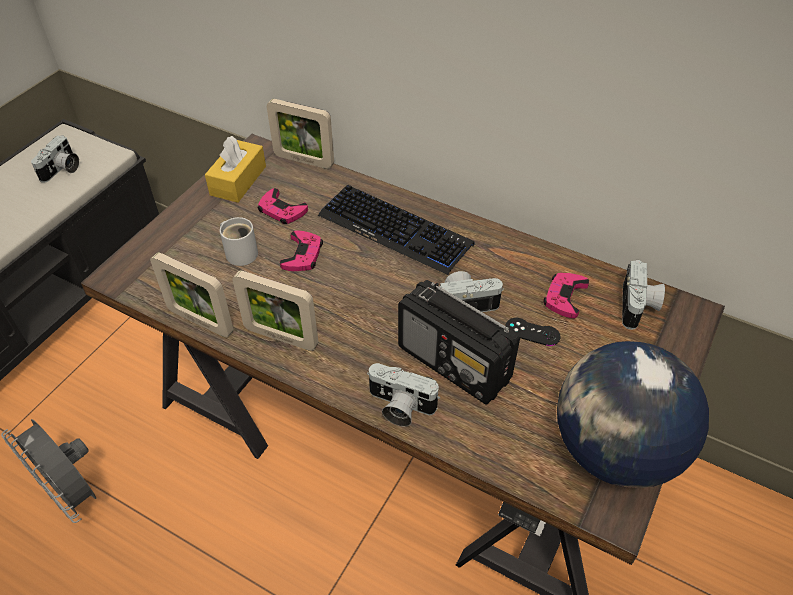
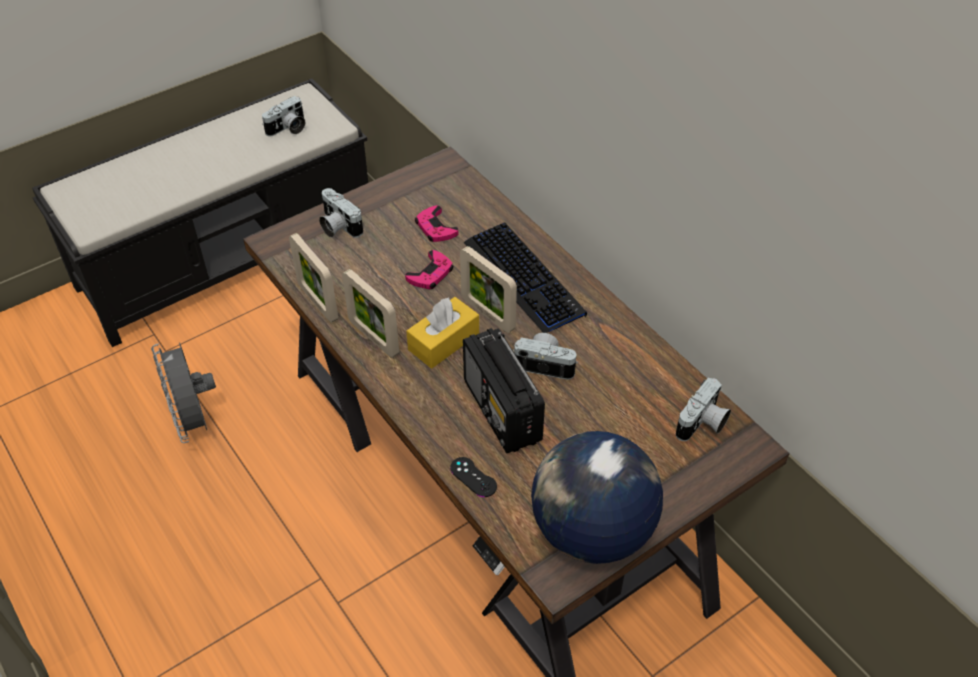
camera: 25 degrees right, 0 degrees up
(238, 180) = (414, 188): yellow tissue box -> yellow tissue box (443, 341)
(240, 252) = (381, 254): white mug -> none
(304, 160) = (481, 187): picture frame -> picture frame (487, 314)
(399, 407) = (435, 428): camera -> camera (337, 226)
(532, 332) = (588, 410): black game controller -> black game controller (473, 477)
(564, 297) = (639, 390): pink game controller -> none

